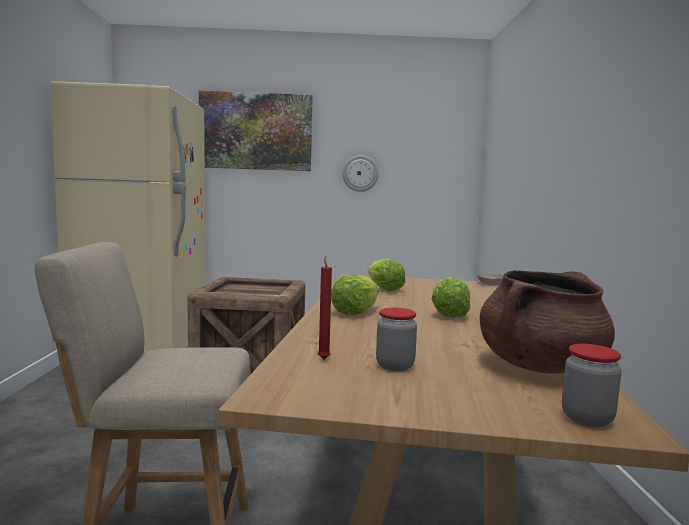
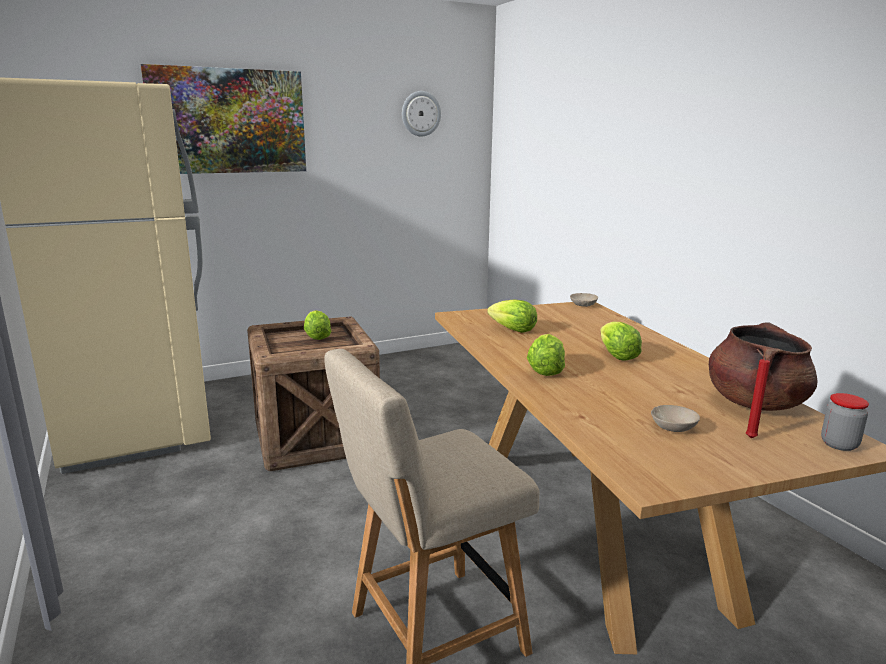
camera: 25 degrees left, 10 degrees up
(260, 289) = (317, 337): none -> lettuce
(323, 358) = (618, 434): red candle -> red candle (749, 437)
(360, 173) = (364, 170): wall clock -> wall clock (421, 113)
(395, 366) = (674, 428): jar -> beige bowl

